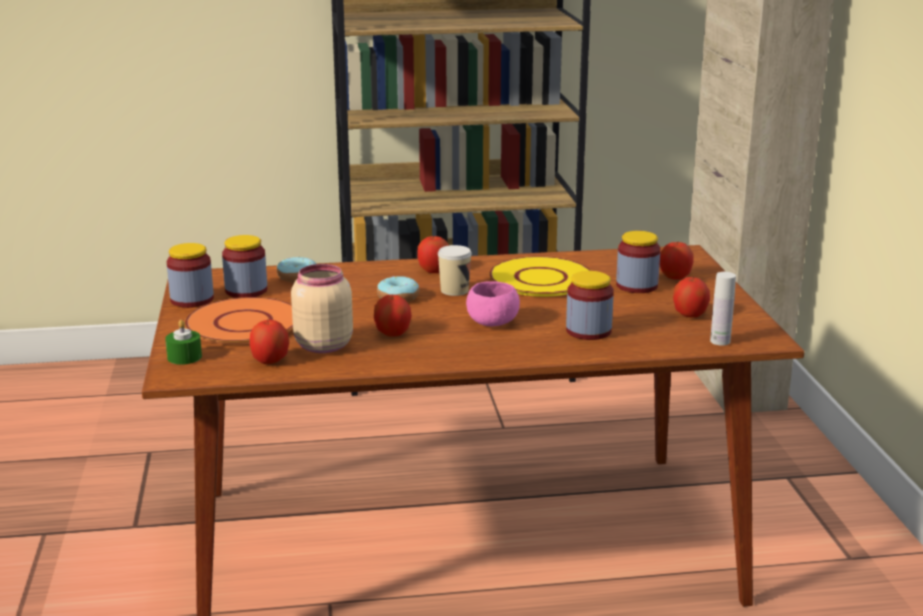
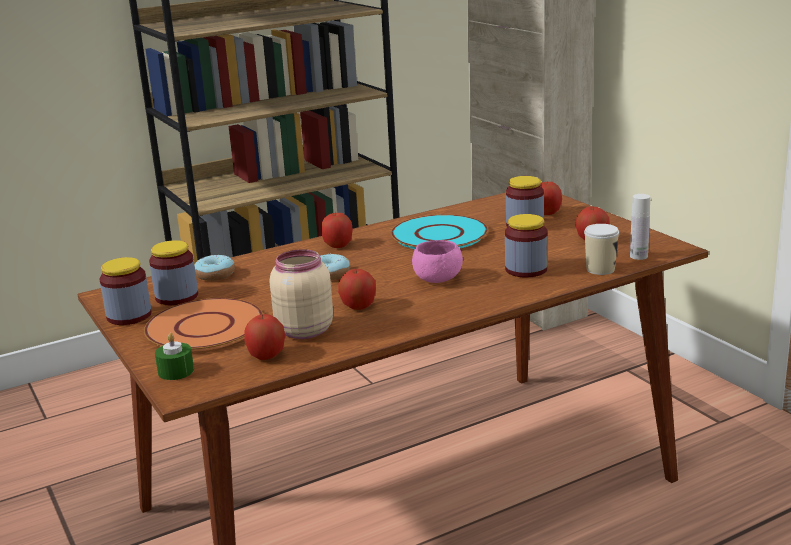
camera: 20 degrees left, 0 degrees up
(454, 290) = (375, 259): cup -> cup (600, 269)
(541, 279) = (440, 235): yellow plate -> turquoise plate

